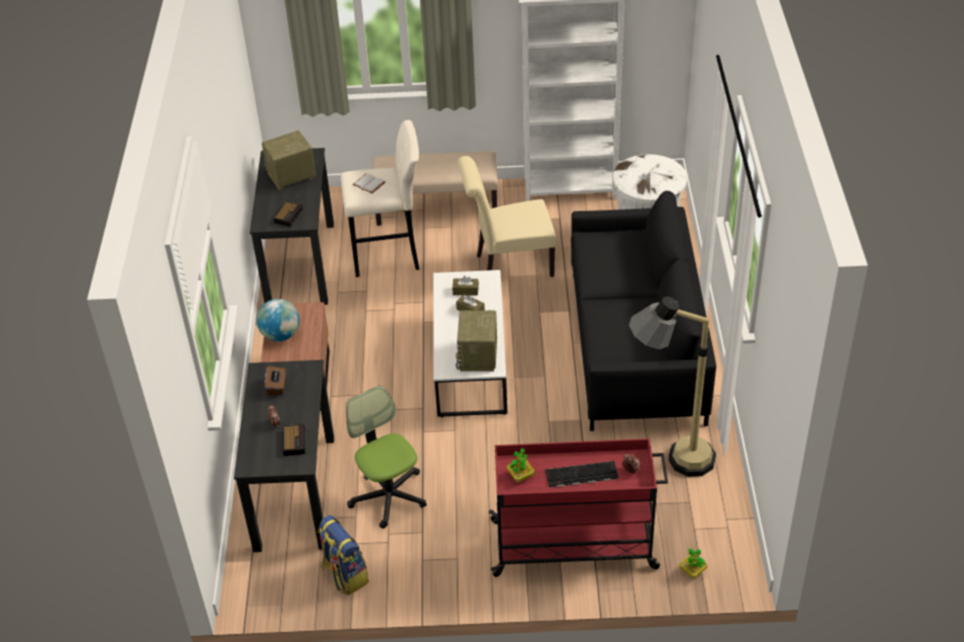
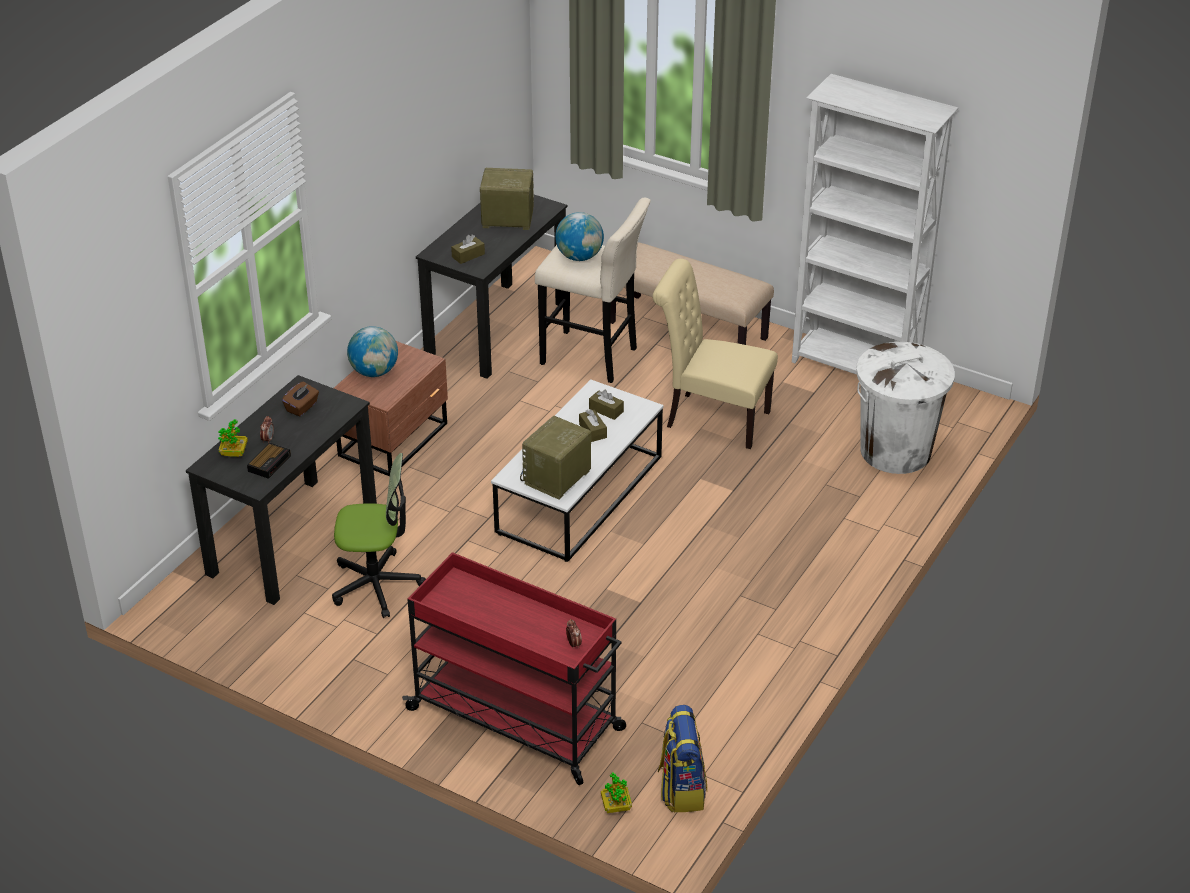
camera: 30 degrees right, 5 degrees down
(289, 215) = (468, 255): alarm clock -> brown tissue box
(344, 575) = (267, 636): backpack -> backpack (681, 788)
(370, 184) = (579, 257): white book -> globe
(388, 496) = (377, 585): office chair -> office chair turned 90 degrees clockwise
(520, 475) = (457, 596): potted plant -> potted plant (234, 453)
(581, 475) = (518, 624): keyboard -> none
(636, 346) = (773, 557): black sofa -> none
(669, 460) = (698, 687): floor lamp -> none

